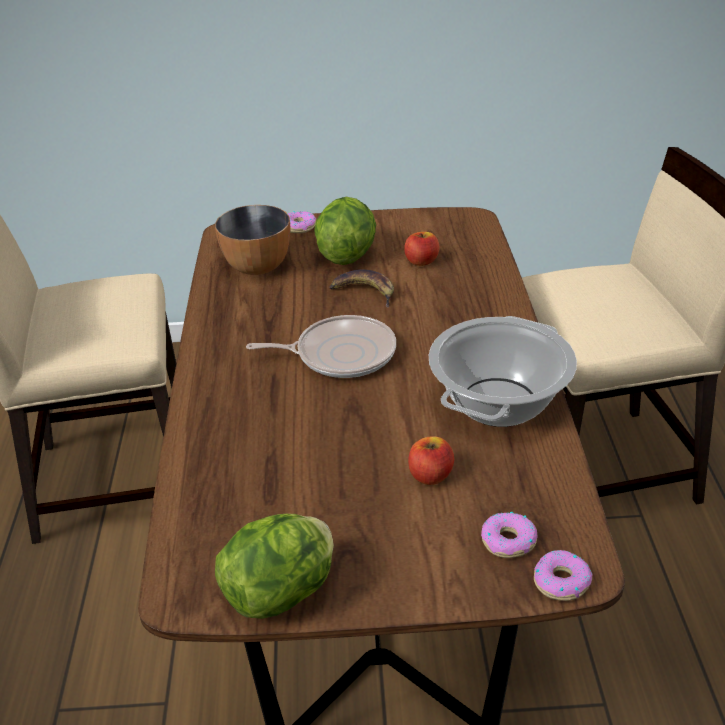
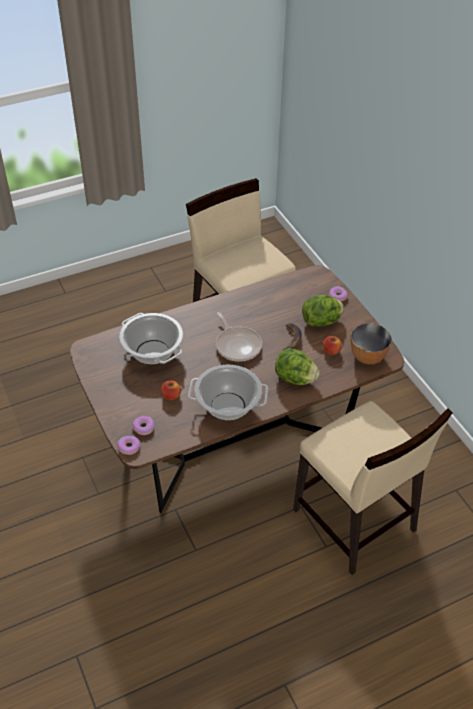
camera: 65 degrees right, 10 degrees up
(258, 267) = (292, 295): bowl -> bowl (368, 357)
(278, 476) = (152, 352): none -> cooking pot
(282, 592) = (95, 372): lettuce -> lettuce (295, 378)

